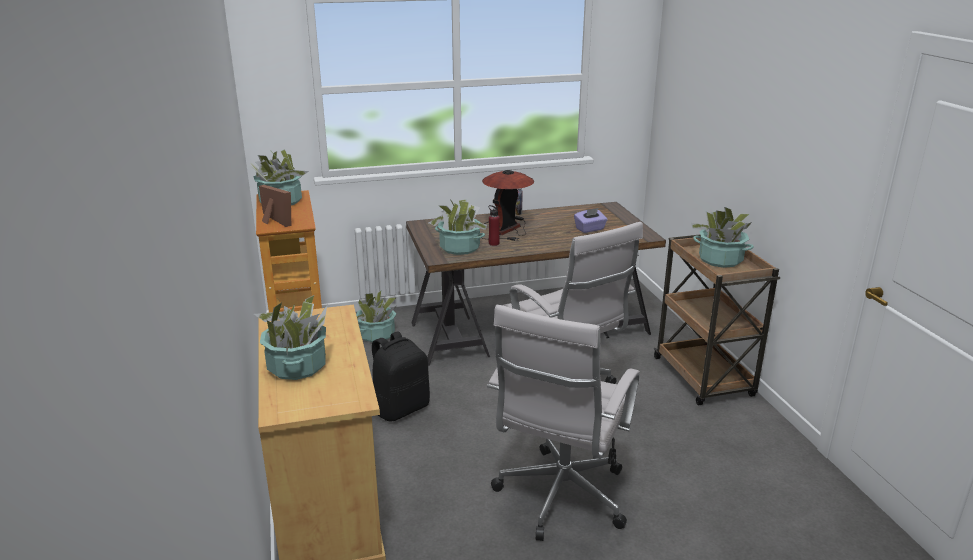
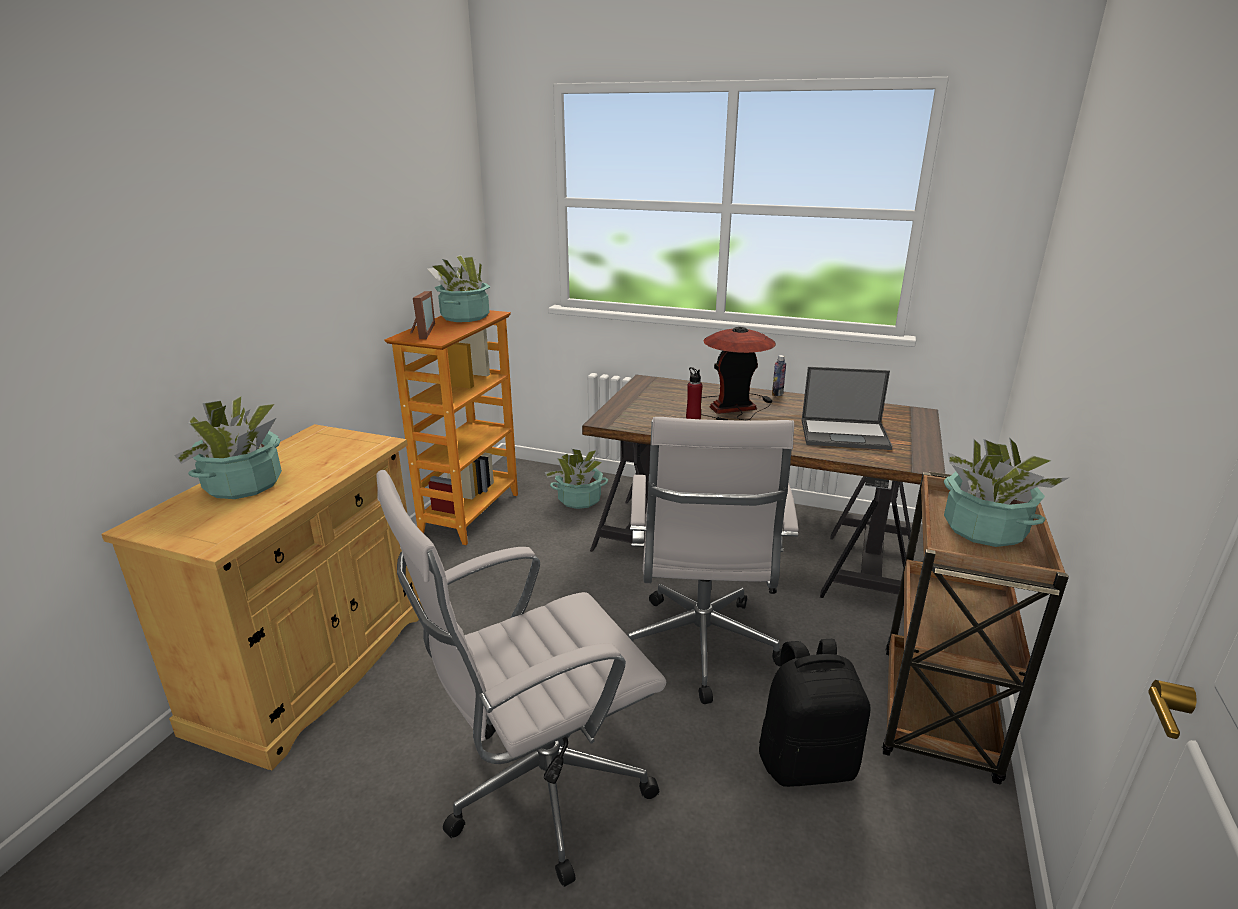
camera: 35 degrees right, 0 degrees up
(400, 408) = (508, 588): black backpack -> black backpack (807, 762)
(460, 248) = (646, 415): potted plant -> none
(590, 229) = (845, 434): purple tissue box -> laptop

